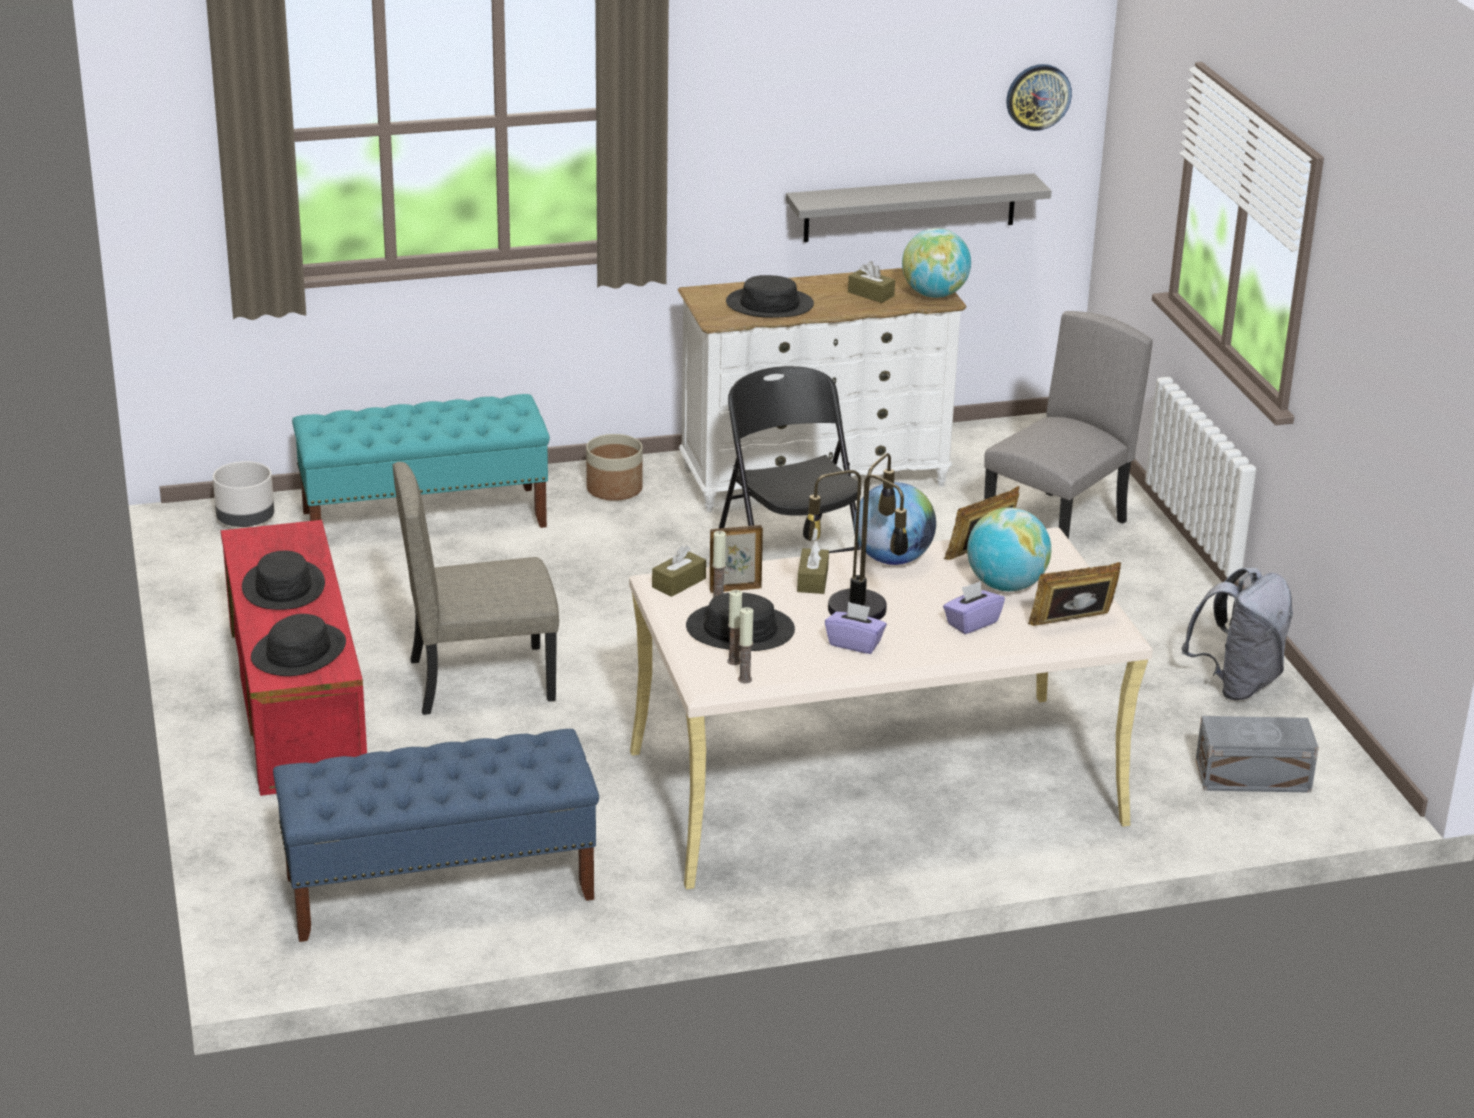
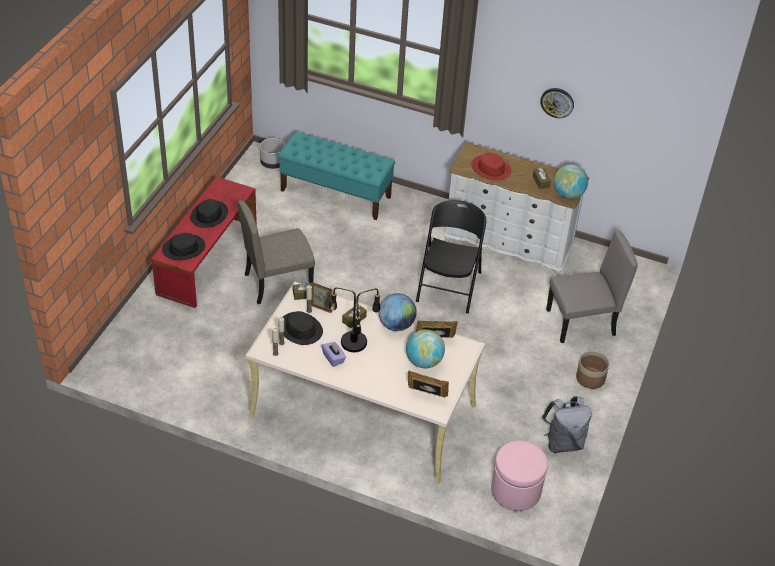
camera: 35 degrees right, 15 degrees up
(438, 888) = (171, 367): blue bench -> none
(481, 679) = (278, 282): beige chair -> beige chair turned 45 degrees counterclockwise
(615, 489) = (422, 213): planter -> planter (590, 378)
(769, 304) = (491, 168): black hat -> red hat
(910, 207) = (591, 145): grey shelf -> none
(971, 623) = (388, 373): purple tissue box -> none
(1038, 96) = (664, 119): wall clock -> wall clock (557, 102)
(1254, 777) = (515, 491): grey storage box -> pink ottoman

